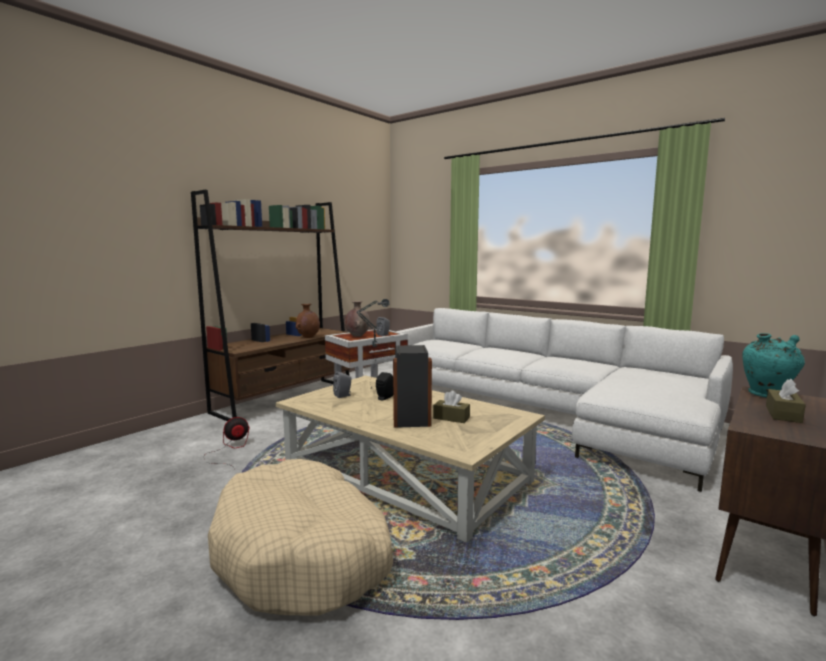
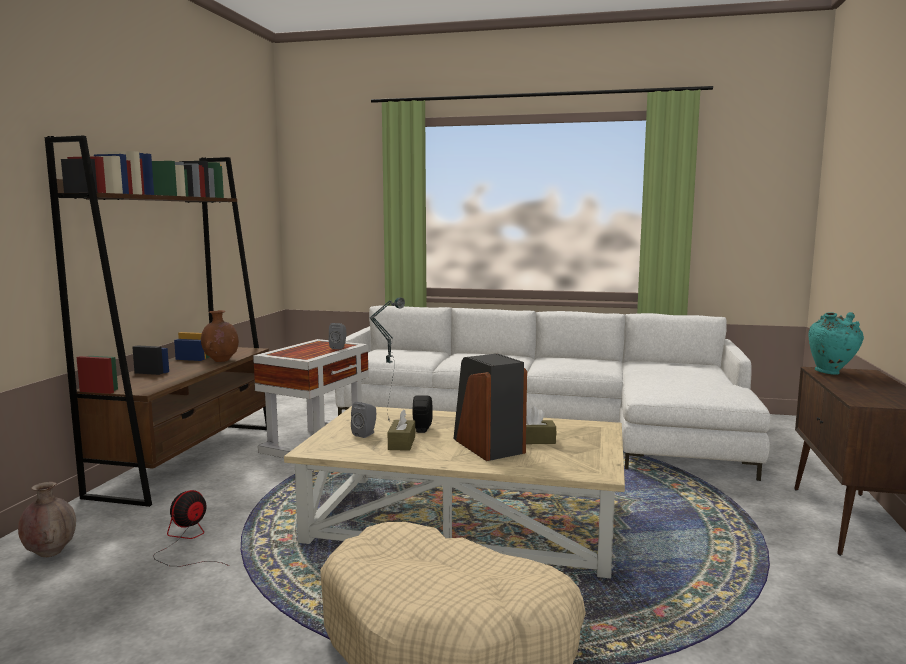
camera: 25 degrees left, 0 degrees up
(357, 336) = (304, 352): brown vase -> brown vase (50, 553)
(783, 414) = (866, 387): brown tissue box -> brown tissue box (401, 443)

